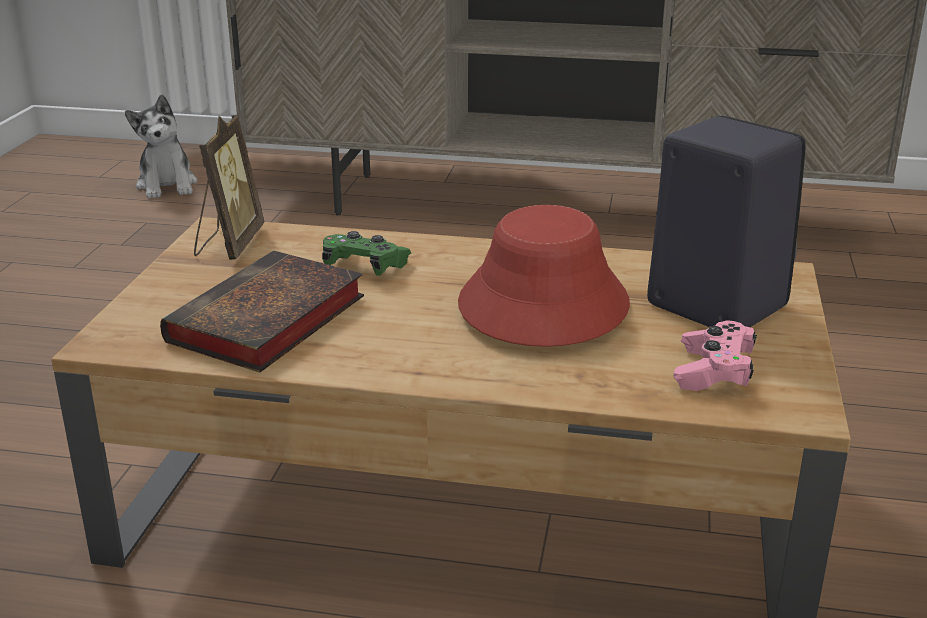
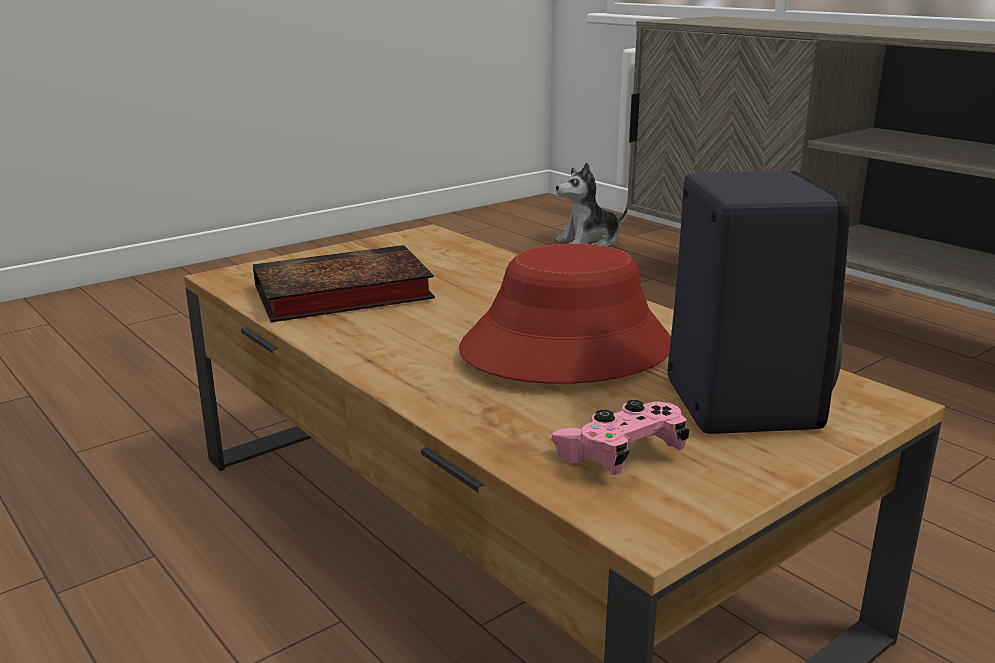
camera: 40 degrees right, 5 degrees down
(167, 185) = (589, 242): plush toy -> plush toy turned 45 degrees clockwise
(228, 244) = (415, 244): picture frame -> none
(365, 267) = (478, 282): green game controller -> none

